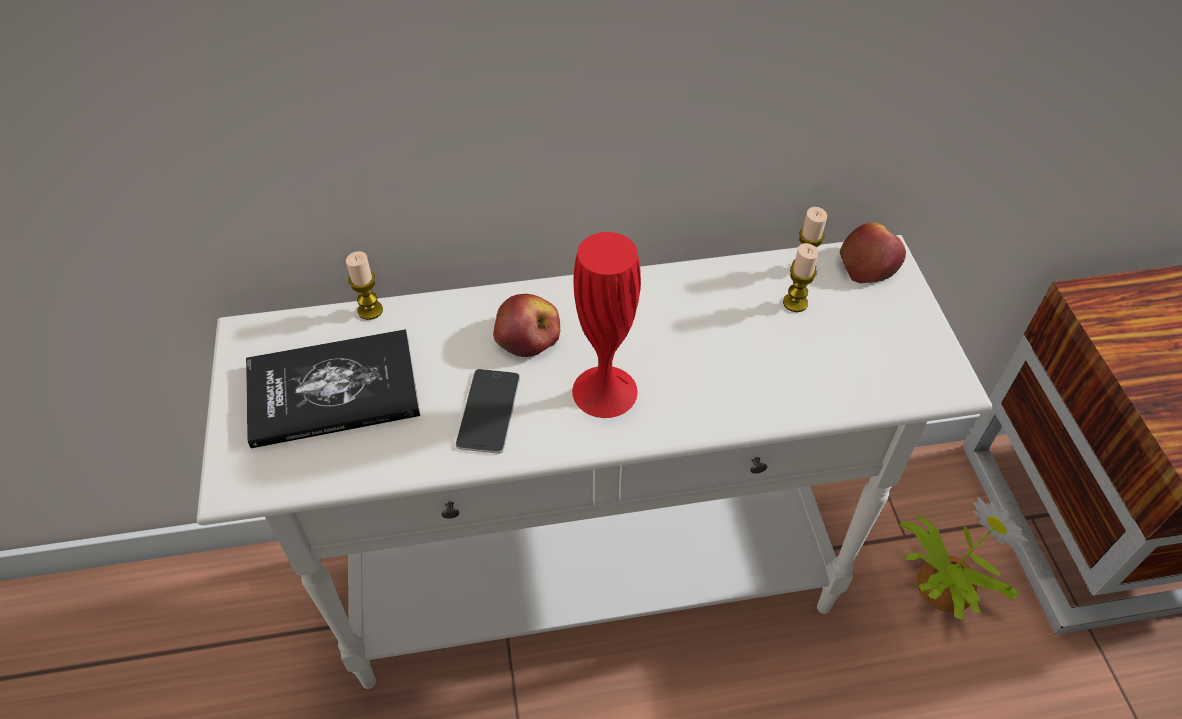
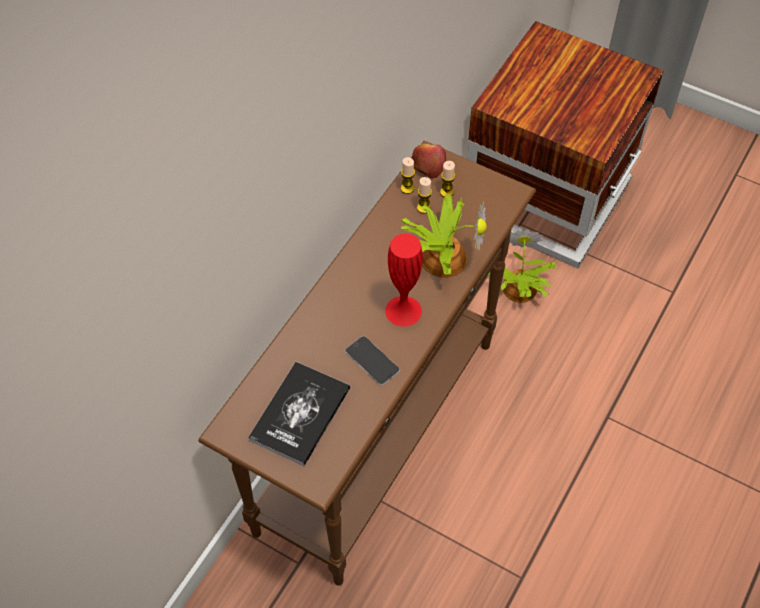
camera: 50 degrees left, 5 degrees up
(370, 310) = (262, 370): candle -> candle (446, 192)
(527, 335) = (343, 317): apple -> none
(592, 580) = (378, 434): white console table -> brown console table
(740, 374) = (441, 256): none -> potted plant

